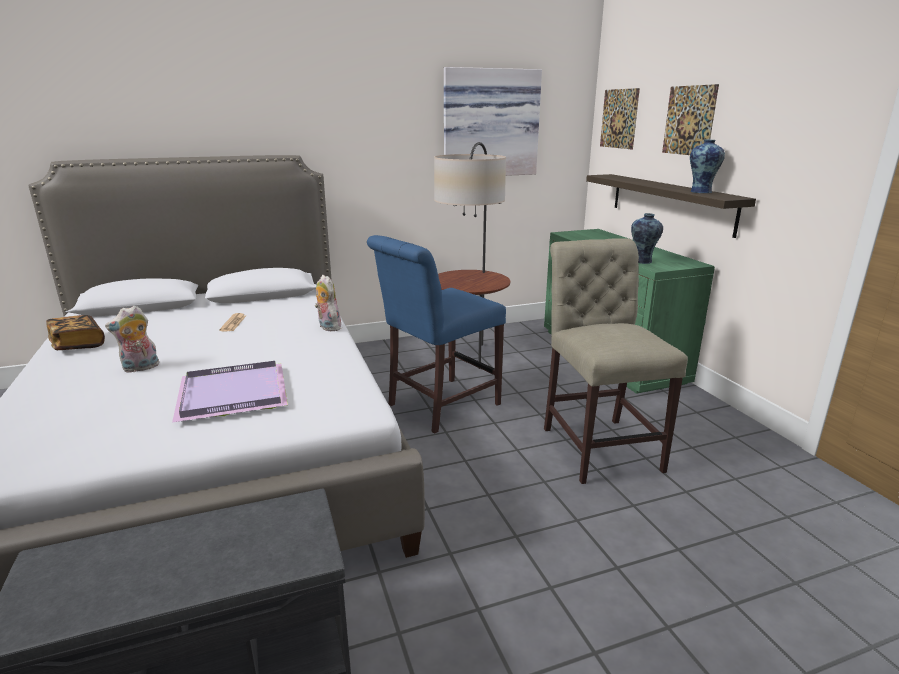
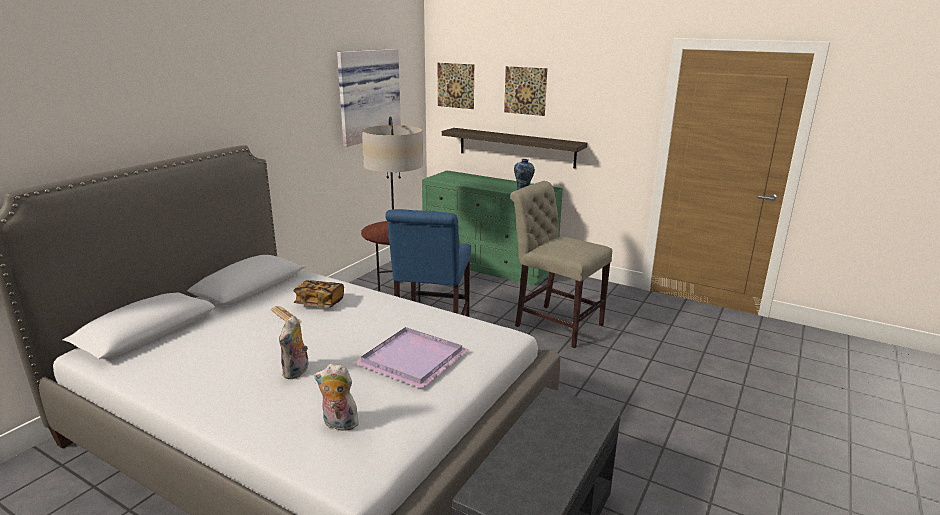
camera: 40 degrees left, 0 degrees up
(78, 344) = (178, 380): book -> book (320, 303)
(327, 327) = (371, 295): plush toy -> plush toy (338, 424)
(701, 192) = (550, 140): vase -> none

